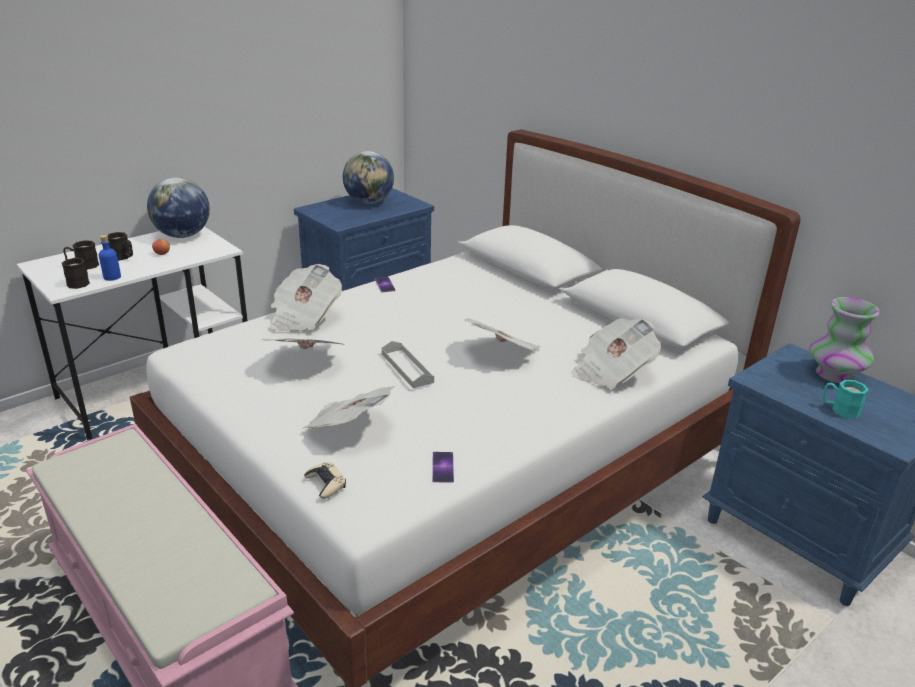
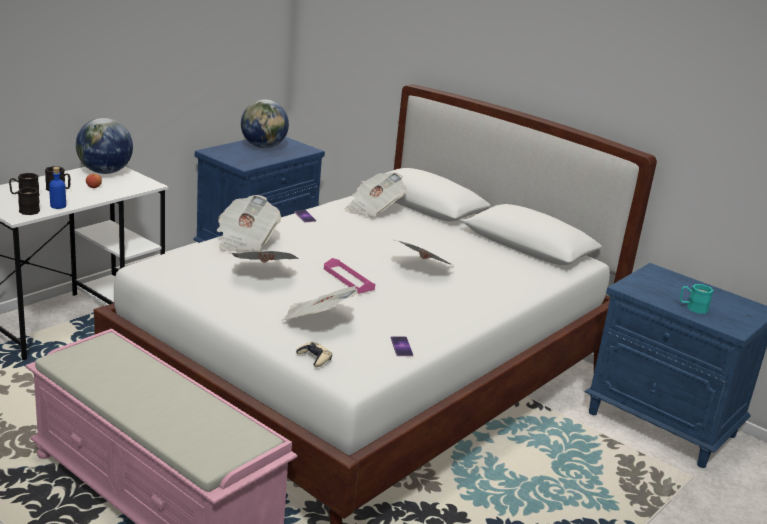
camera: 10 degrees left, 5 degrees down
(407, 368) = (348, 279): grey tray -> pink tray
(611, 372) = (514, 282): newspaper -> newspaper (373, 209)
(834, 374) = (686, 284): vase -> none

